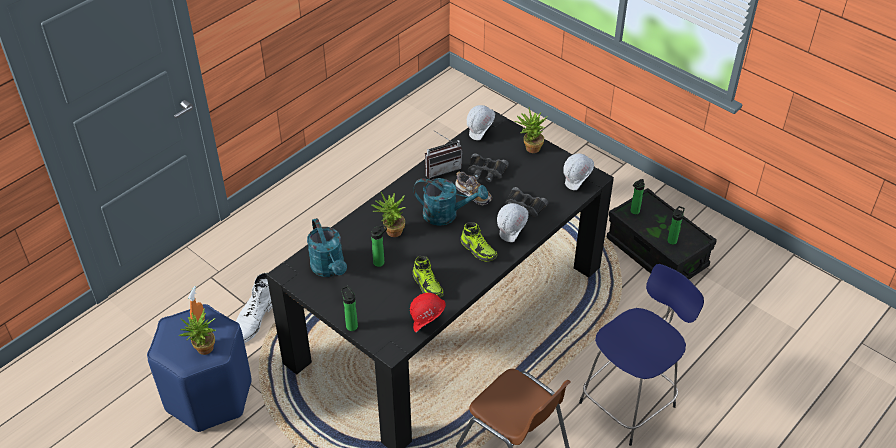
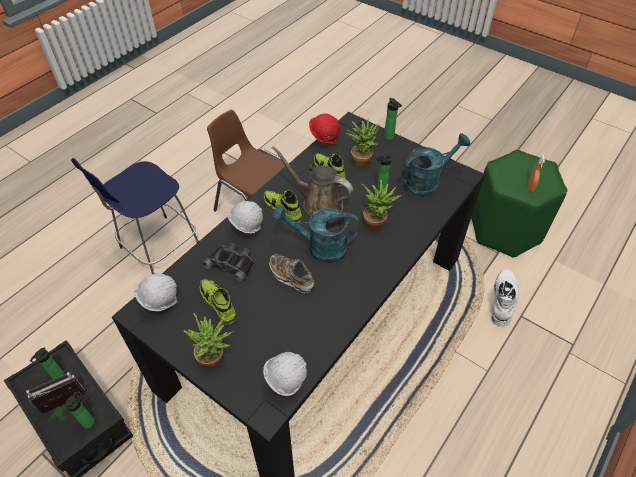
camera: 175 degrees right, 5 degrees up
(203, 351) = (512, 166): potted plant -> potted plant (362, 160)
(209, 395) = (505, 230): blue stool -> green stool
(330, 269) = (426, 182): turquoise watering can -> turquoise watering can turned 90 degrees clockwise
(442, 168) = (334, 314): radio -> radio (63, 405)
(443, 254) = (318, 203): none -> brown watering can
(486, 171) = (276, 313): black binoculars -> none
(532, 179) = (218, 304): none -> shoe

